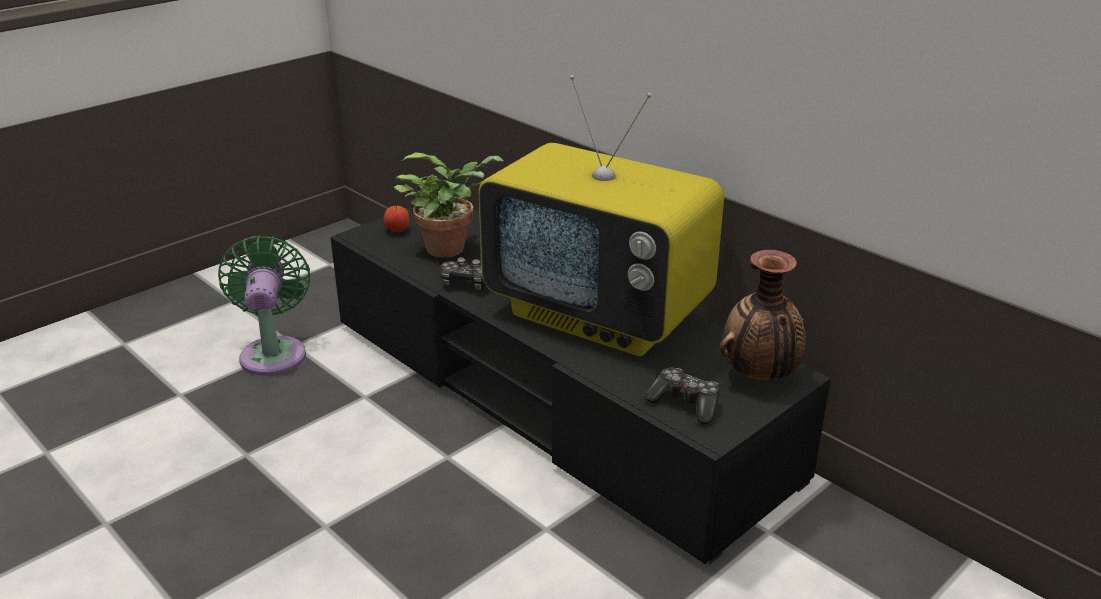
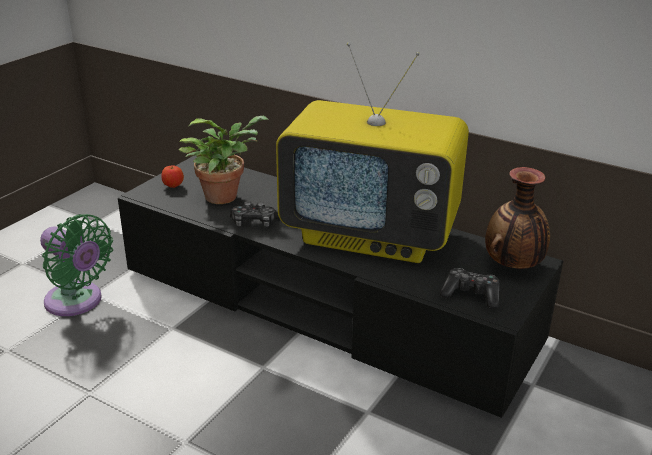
camera: 15 degrees left, 0 degrees up
(274, 352) = (77, 302): green fan -> green fan turned 150 degrees clockwise

